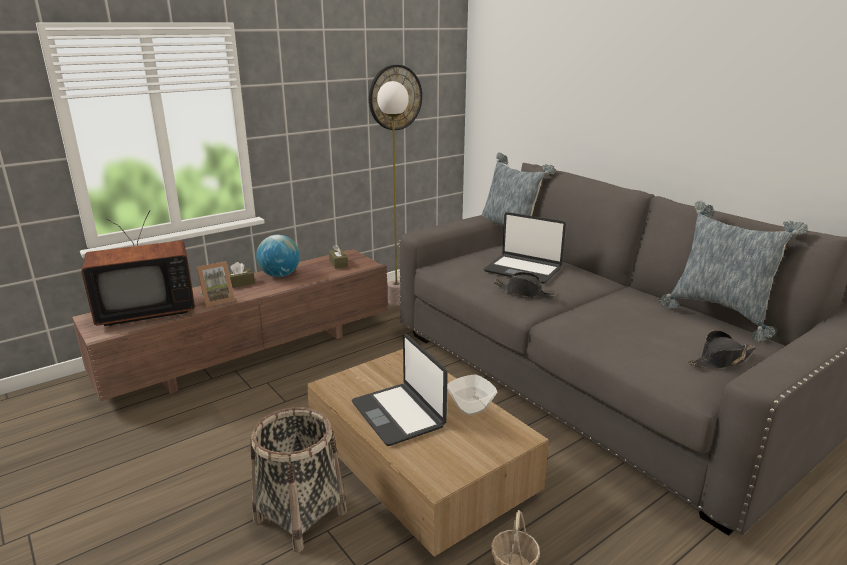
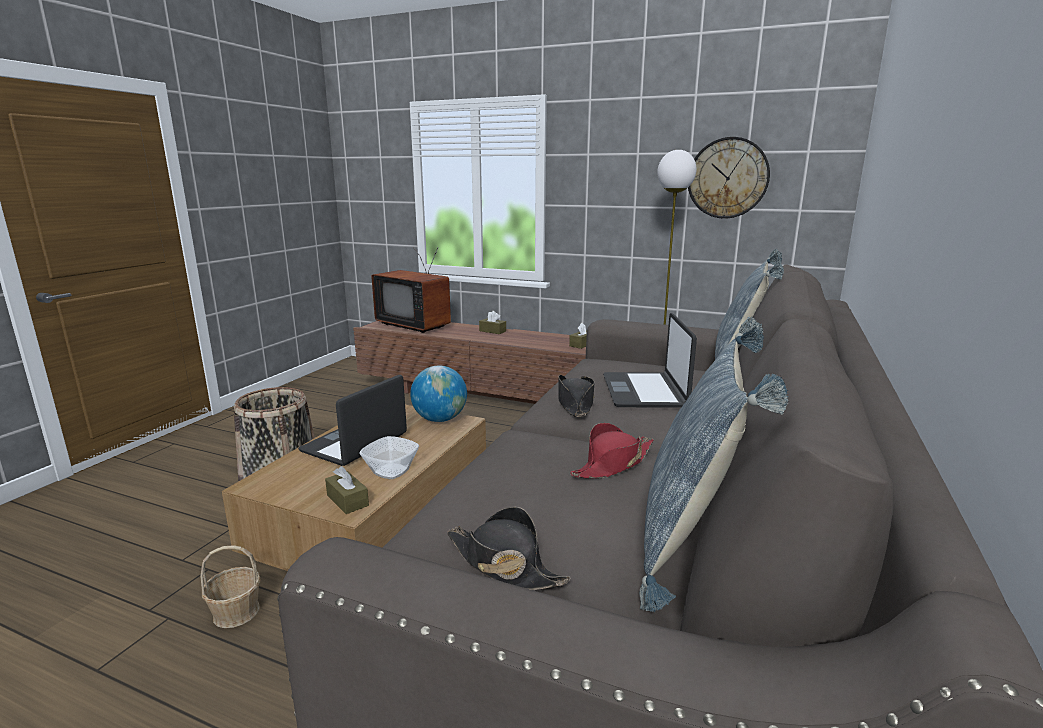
camera: 60 degrees right, 5 degrees down
(217, 300) = (455, 334): picture frame -> none
(280, 275) = (525, 336): globe -> globe (440, 419)
(505, 435) = (347, 500): none -> brown tissue box
(623, 308) = (613, 464): none -> red hat

